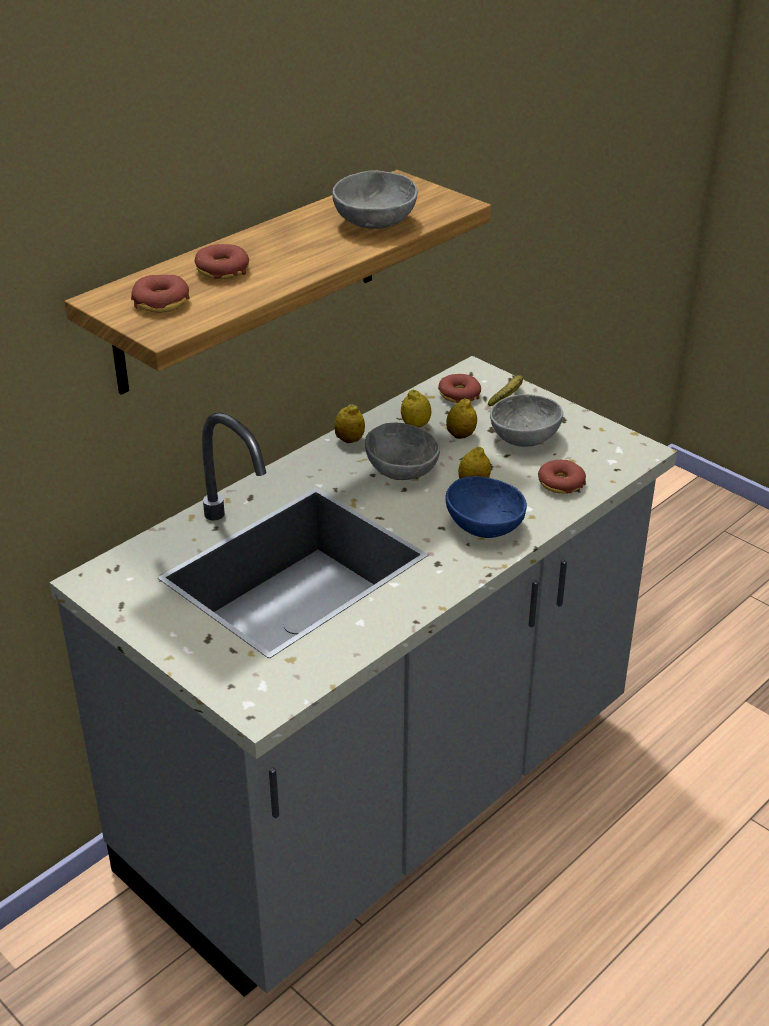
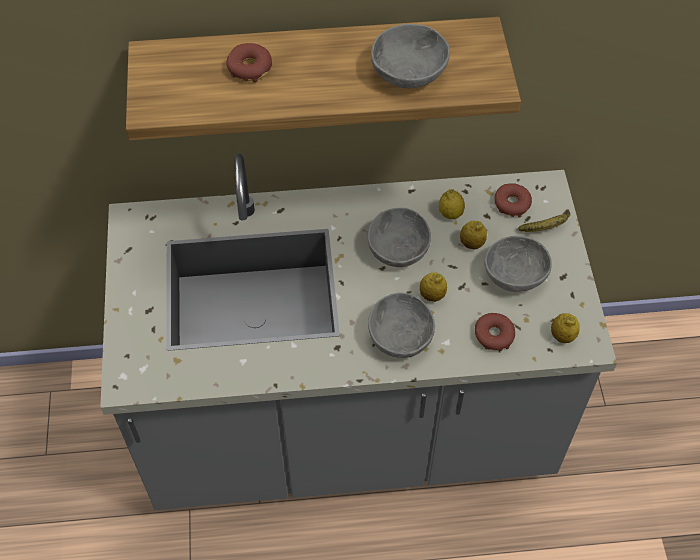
camera: 40 degrees right, 20 degrees up
(161, 302) = (179, 79): donut -> none
(349, 440) = (392, 199): lemon -> lemon (562, 336)
(485, 525) = (401, 337): blue bowl -> grey bowl

